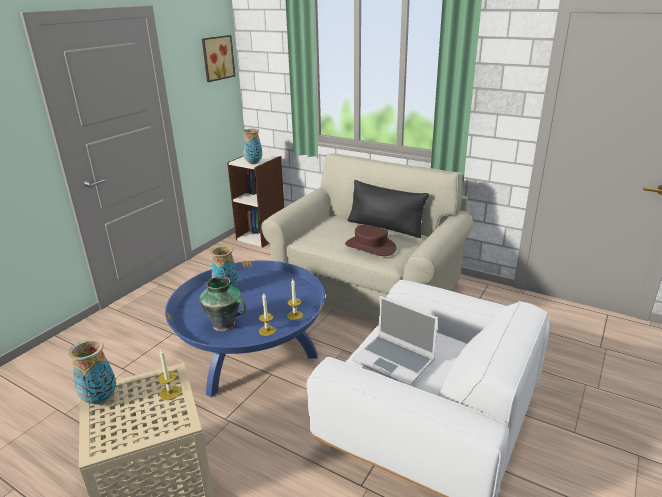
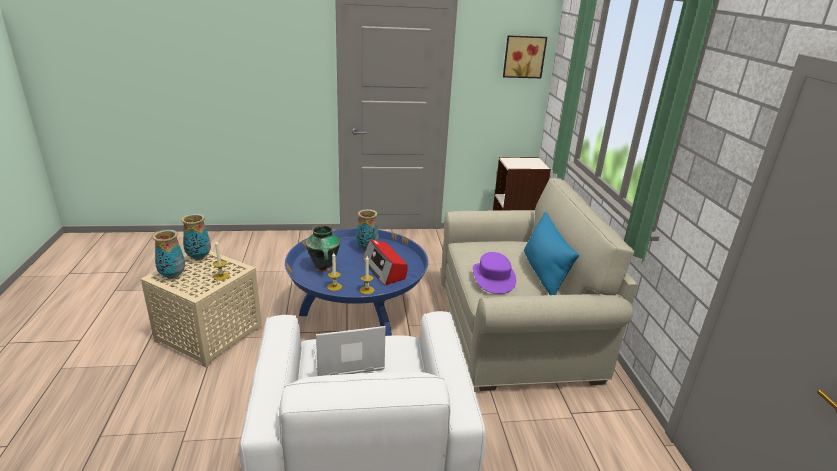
camera: 50 degrees right, 0 degrees up
(253, 163) = (515, 165): vase -> vase (172, 276)
(274, 294) = (384, 269): none -> radio
(370, 246) = (493, 278): brown hat -> purple hat
(385, 227) = (543, 273): black pillow -> blue pillow
(395, 361) = (347, 360): laptop -> laptop turned 75 degrees clockwise

